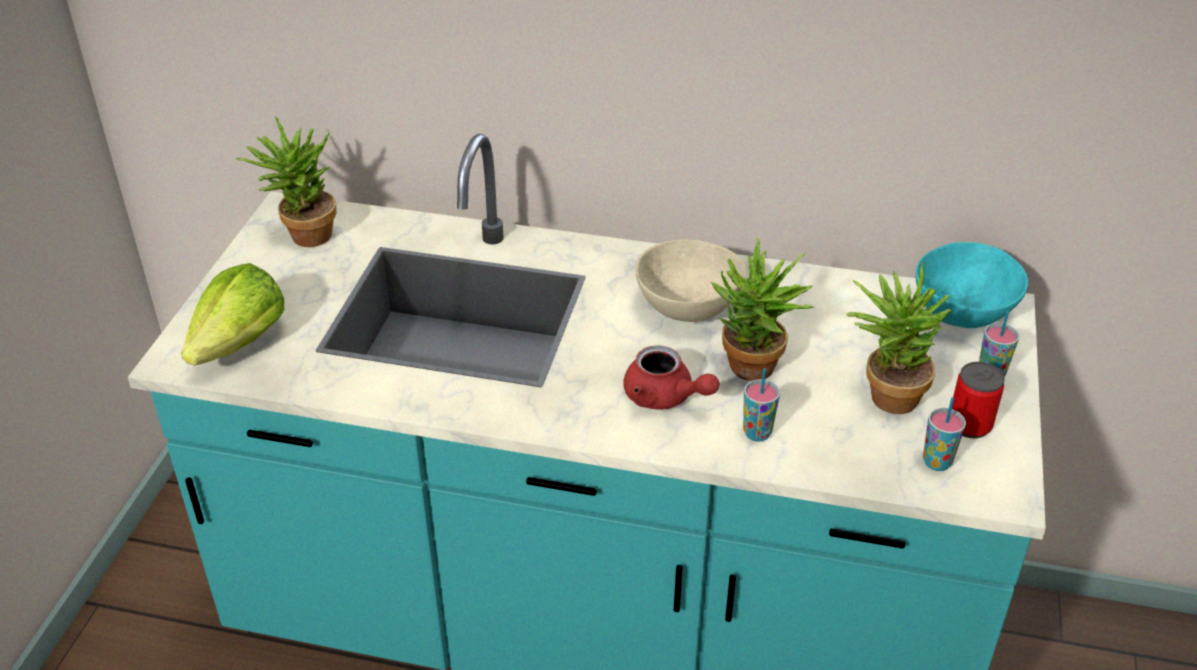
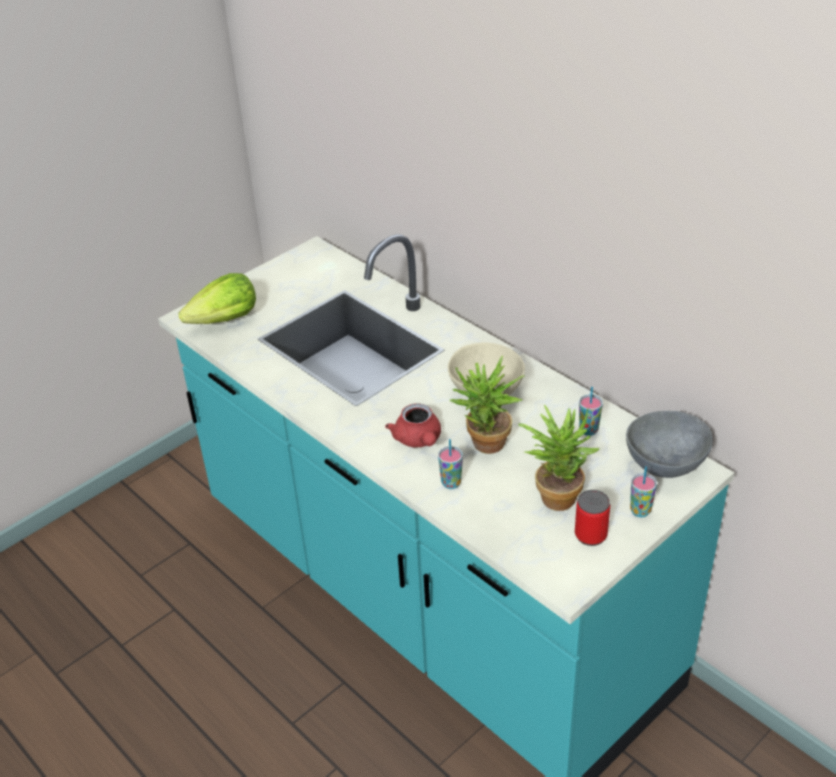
camera: 35 degrees right, 0 degrees up
(303, 237) = (309, 269): potted plant -> none
(937, 462) = (543, 547): cup -> cup (588, 430)
(964, 313) = (667, 465): turquoise bowl -> grey bowl

